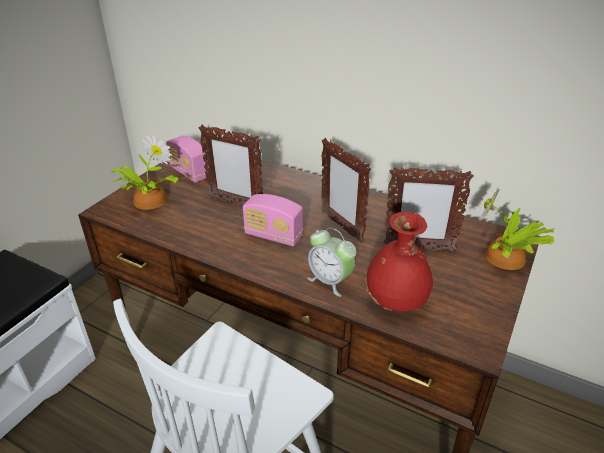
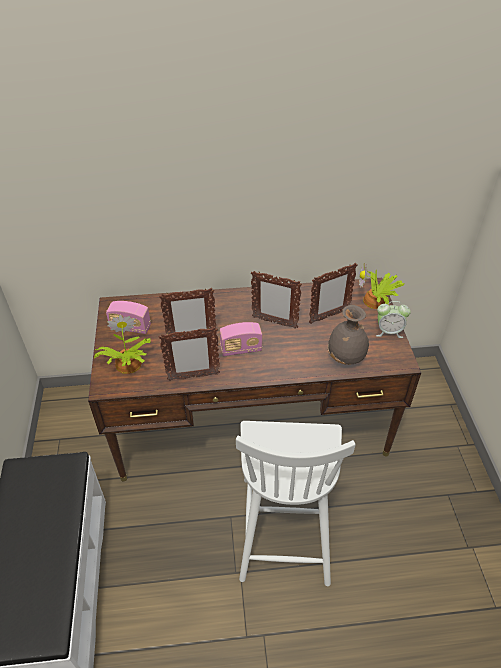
camera: 35 degrees left, 10 degrees up
(193, 238) = (193, 377): none -> picture frame
(330, 281) = (302, 362): alarm clock -> alarm clock (389, 331)
(396, 303) = (346, 358): red vase -> grey vase

